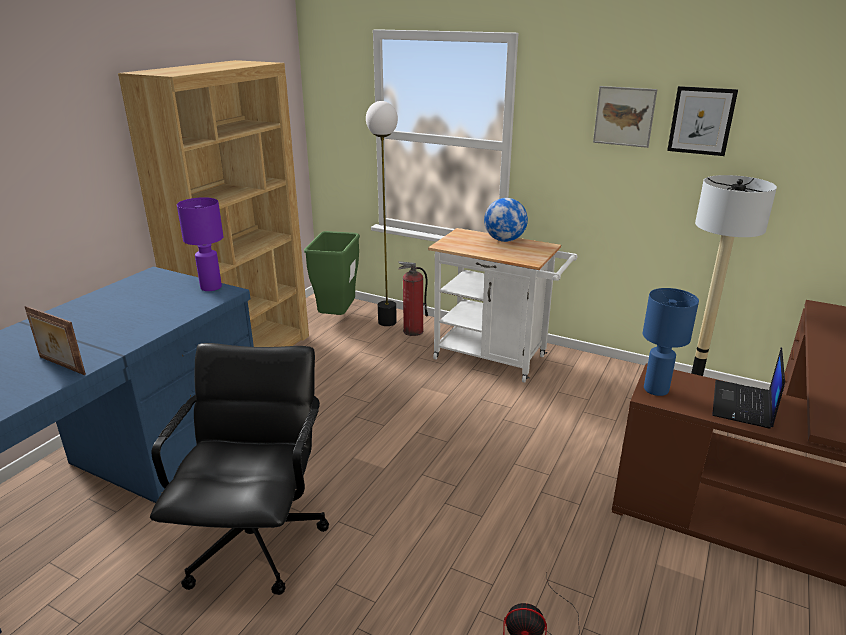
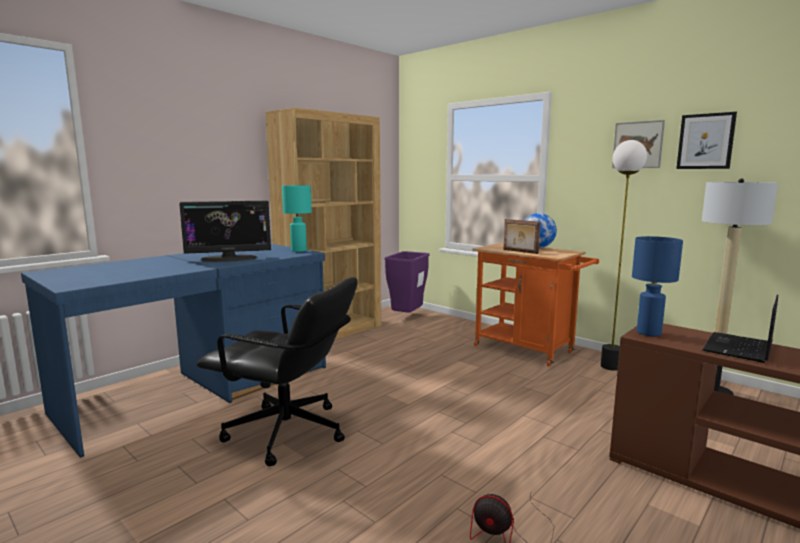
camera: 15 degrees right, 15 degrees down
(60, 366) = (174, 269): picture frame -> picture frame (520, 251)
(124, 324) = (229, 259): none -> monitor
(210, 287) = (298, 250): purple table lamp -> turquoise table lamp
(255, 541) = (287, 433): black office chair -> black office chair turned 90 degrees clockwise
(337, 317) = (407, 317): green trash can -> purple trash can
(387, 322) = (445, 323): floor lamp -> floor lamp (611, 366)
(413, 331) = (463, 329): fire extinguisher -> none
(496, 359) = (529, 350): white cart -> orange cart

